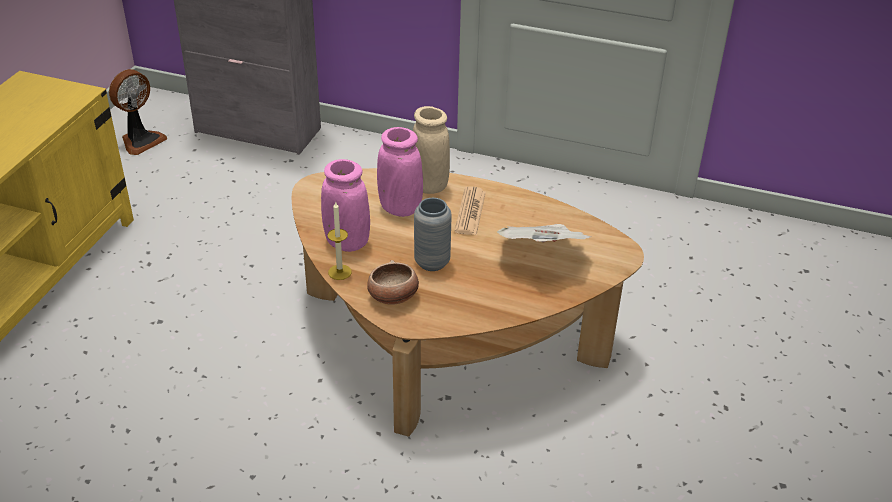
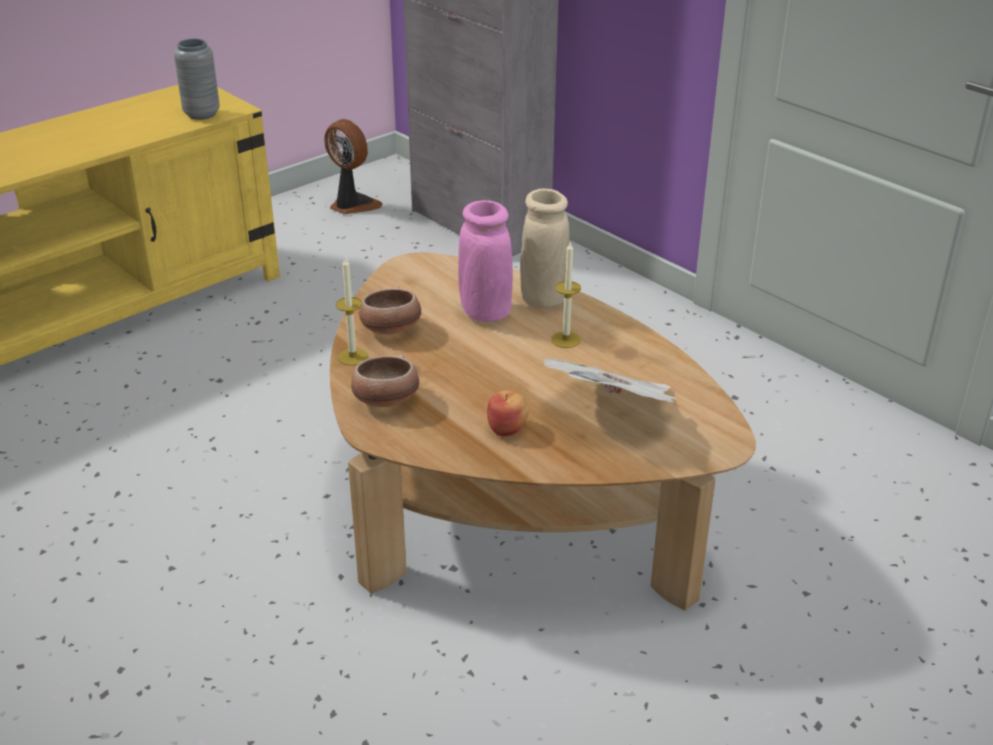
camera: 30 degrees right, 5 degrees down
(141, 140) = (352, 205): fan -> fan turned 120 degrees counterclockwise
(347, 242) = (390, 330): pink vase -> bowl
(432, 262) = (466, 379): grey vase -> grey vase (202, 114)
(470, 212) = (566, 340): newspaper -> candle
(489, 288) = (507, 428): none -> apple

